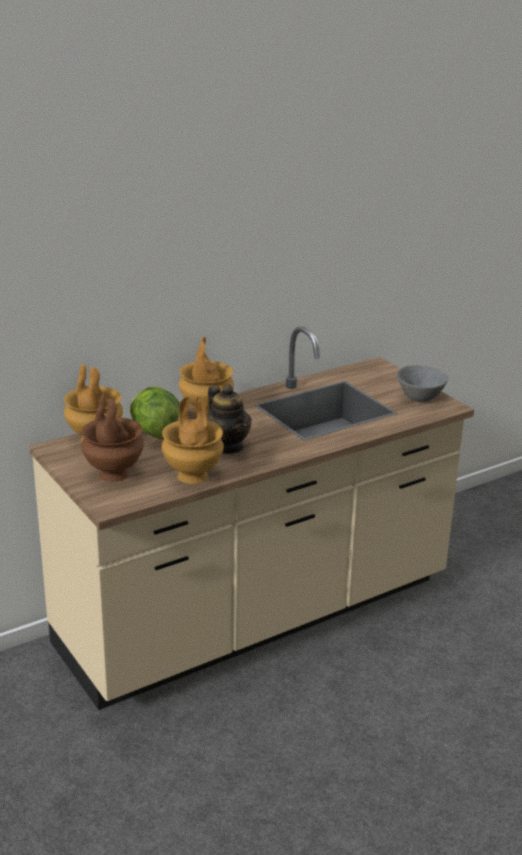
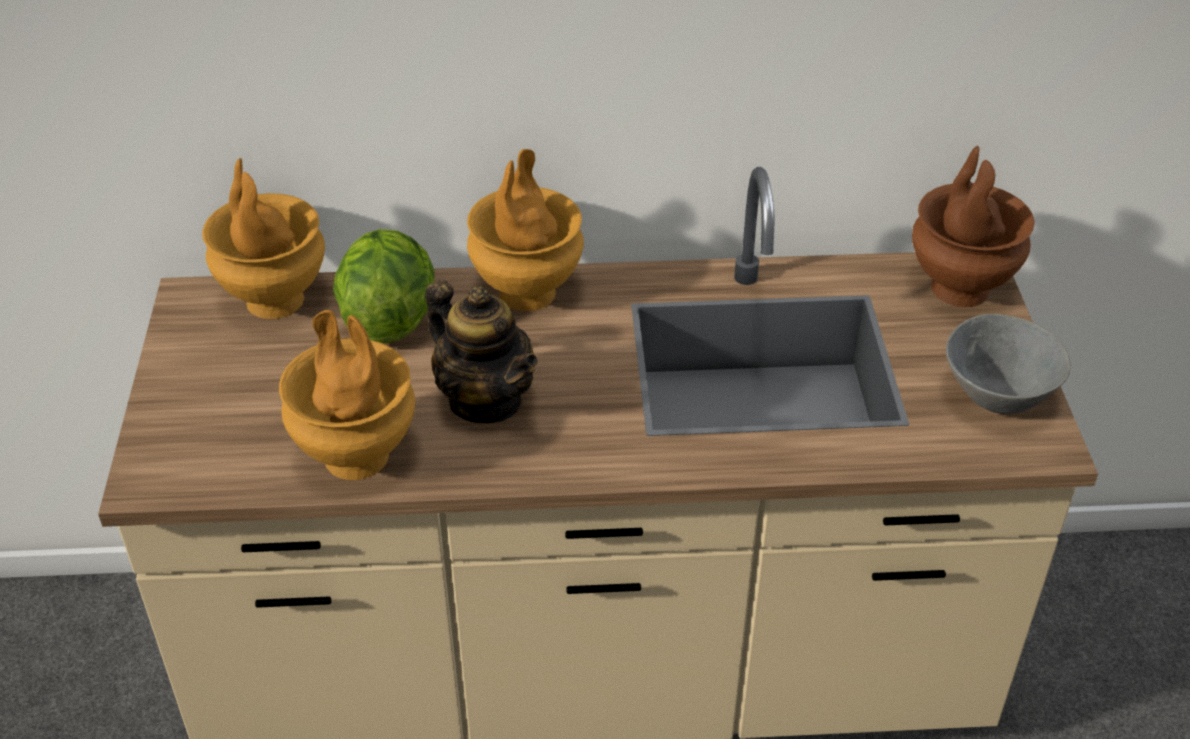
camera: 30 degrees right, 15 degrees up
(113, 474) = (228, 398): brown vase -> brown vase (958, 288)
(227, 446) = (485, 400): teapot -> teapot turned 45 degrees counterclockwise

